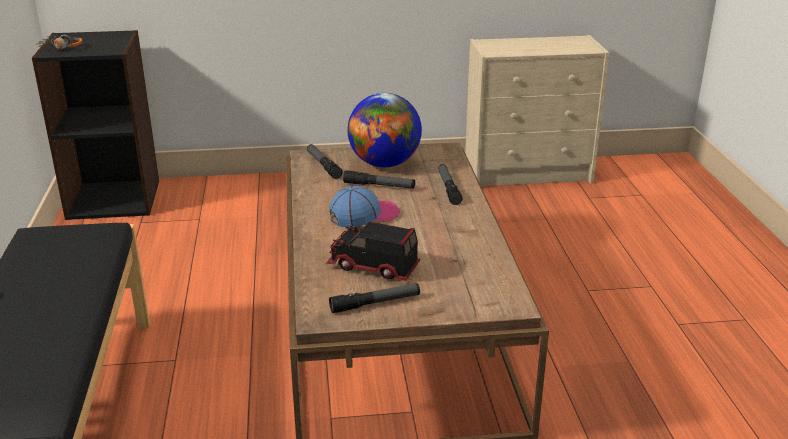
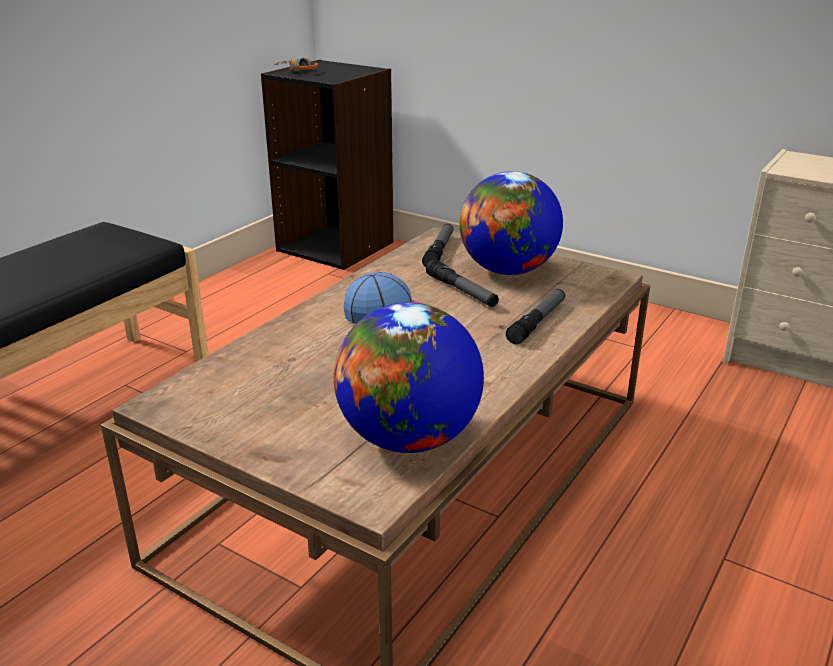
camera: 40 degrees right, 0 degrees up
(373, 267) = (301, 374): toy truck -> none
(375, 303) = (233, 415): flashlight -> none
(483, 272) = (409, 438): none -> globe

